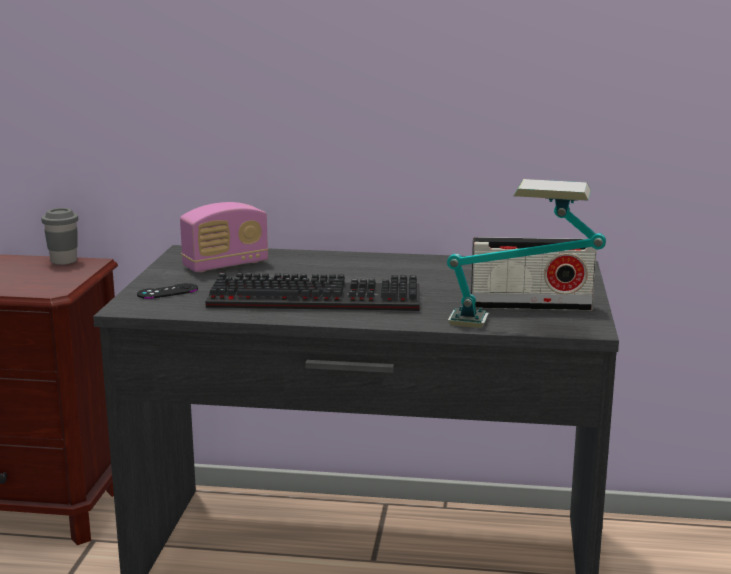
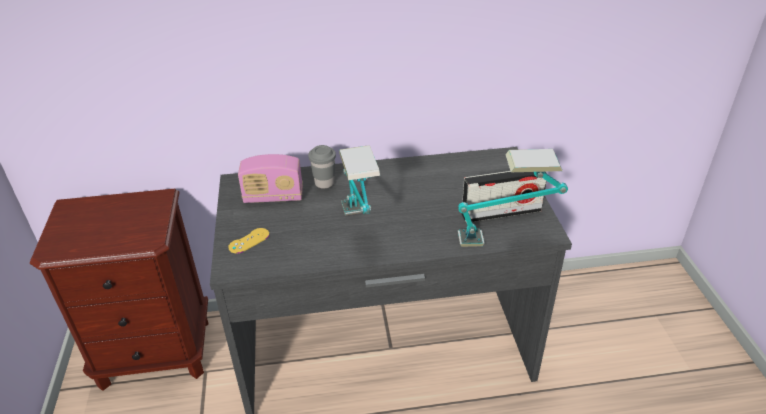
camera: 15 degrees left, 20 degrees up
(64, 261) = (139, 199): grey cup -> grey cup (324, 183)
(167, 292) = (249, 241): black game controller -> yellow game controller
(225, 265) = (273, 197): radio -> radio turned 45 degrees clockwise
(319, 298) = (359, 229): keyboard -> table lamp

